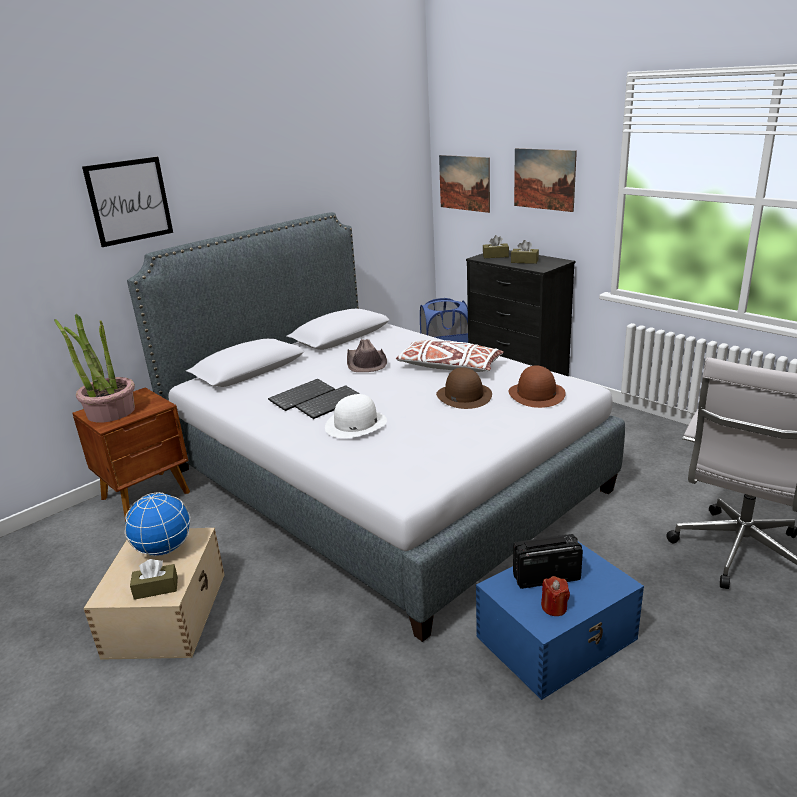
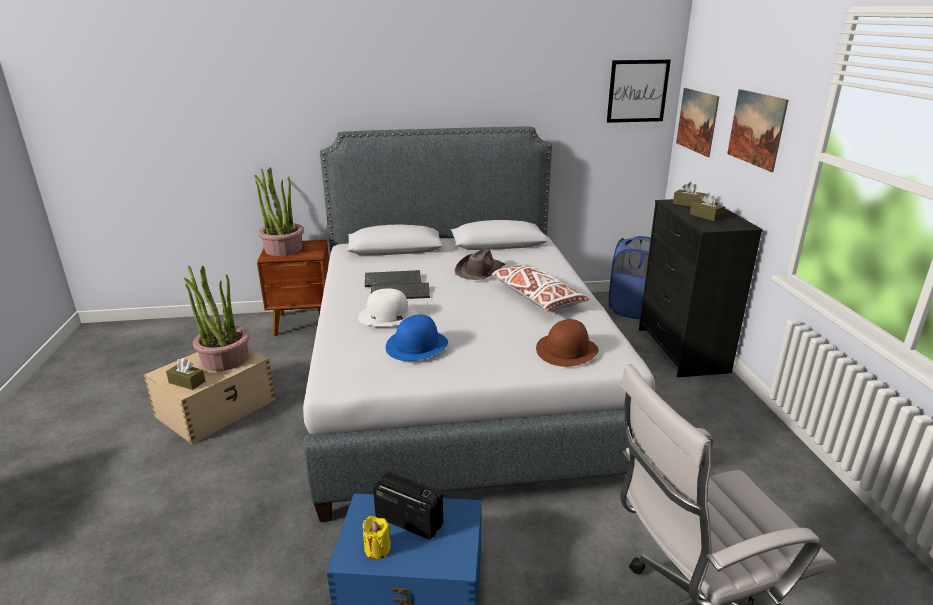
camera: 35 degrees right, 0 degrees up
(129, 201) = (338, 87): picture -> picture (637, 91)
(164, 550) = (225, 359): globe -> potted plant
(425, 435) = (417, 345): none -> blue hat
(463, 395) = (505, 326): brown hat -> none
(554, 607) = (377, 549): red candle -> yellow candle

